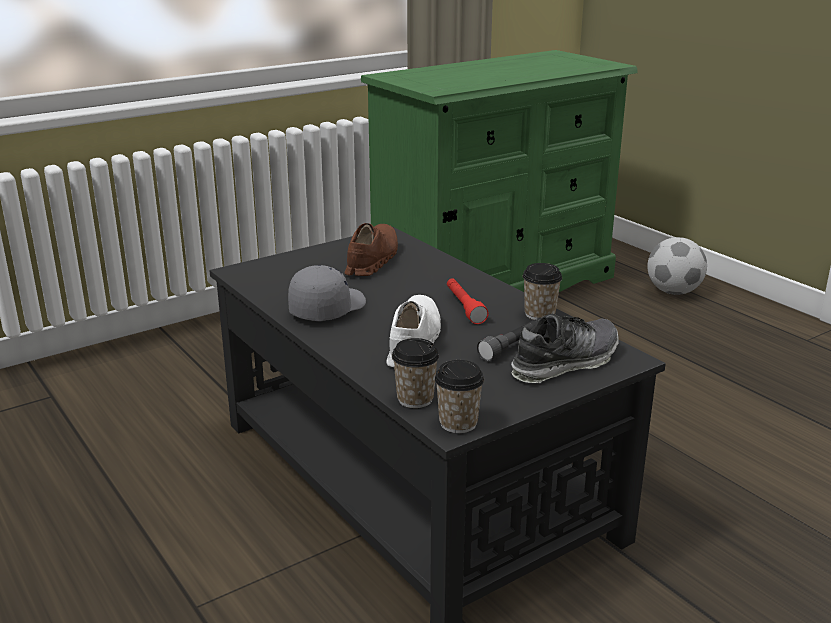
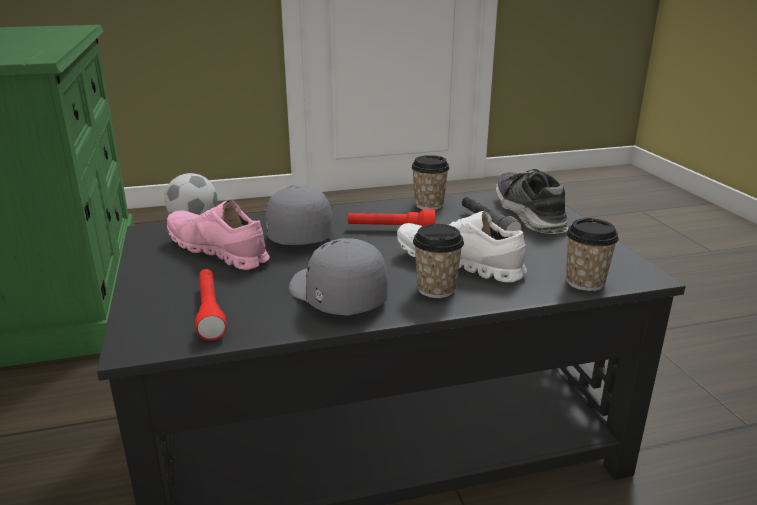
camera: 70 degrees left, 0 degrees up
(284, 278) = (210, 311): none -> red flashlight
(371, 260) = (218, 251): brown shoe -> pink shoe
(425, 277) = (297, 233): none -> grey cap
(458, 423) = (635, 271): cup -> cup (436, 289)

